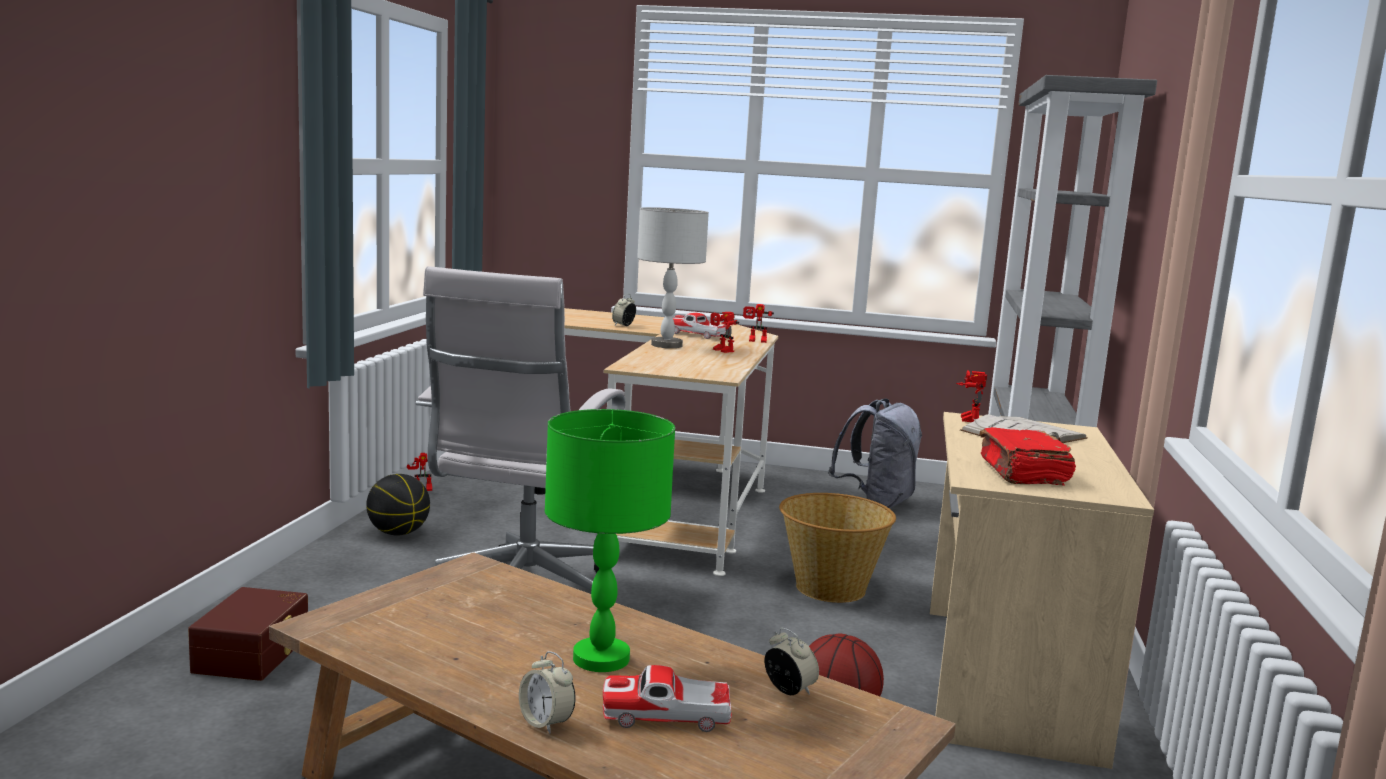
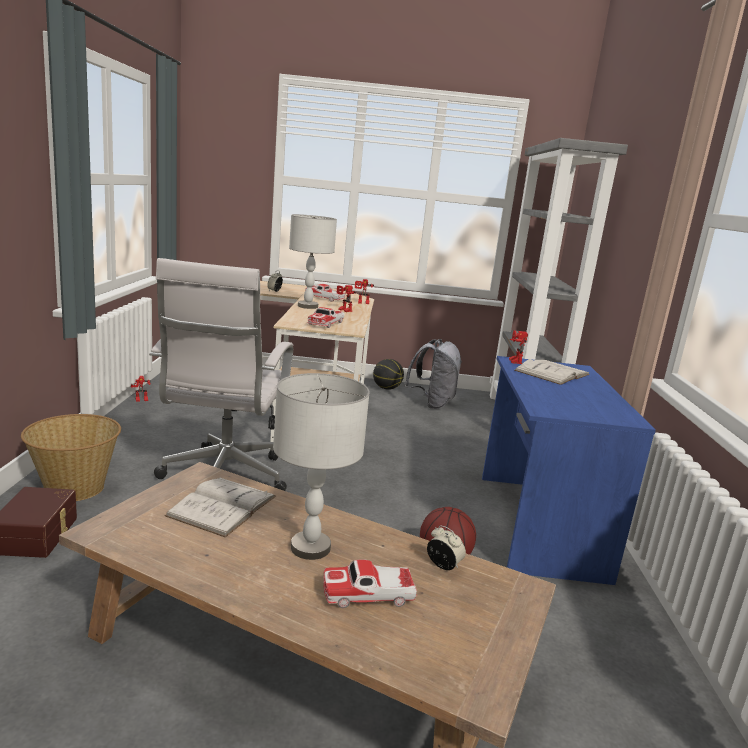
camera: 10 degrees left, 5 degrees up
(398, 533) = (129, 434): basketball -> basketball (386, 388)
(491, 605) = (222, 506): none -> white book
(546, 723) = (285, 608): alarm clock -> none
(601, 658) = (310, 547): green table lamp -> grey table lamp
(684, 367) = (325, 323): none -> toy car
(830, 588) = (418, 463): basket -> basket (75, 487)
(1004, 679) = (537, 524): beige desk -> blue desk
(1023, 473) = (567, 403): red book -> none

